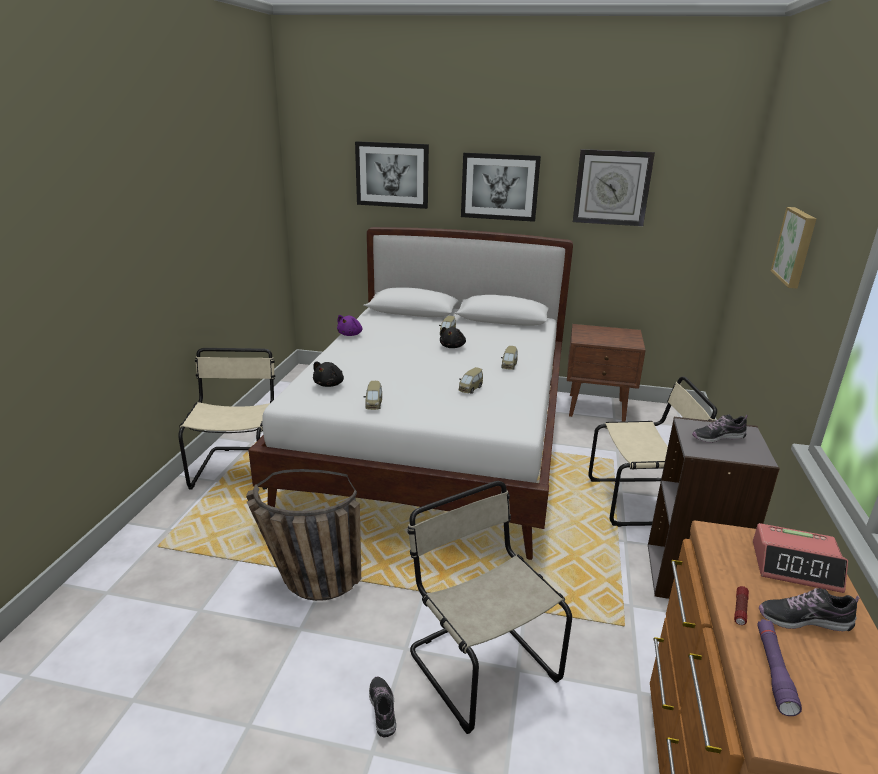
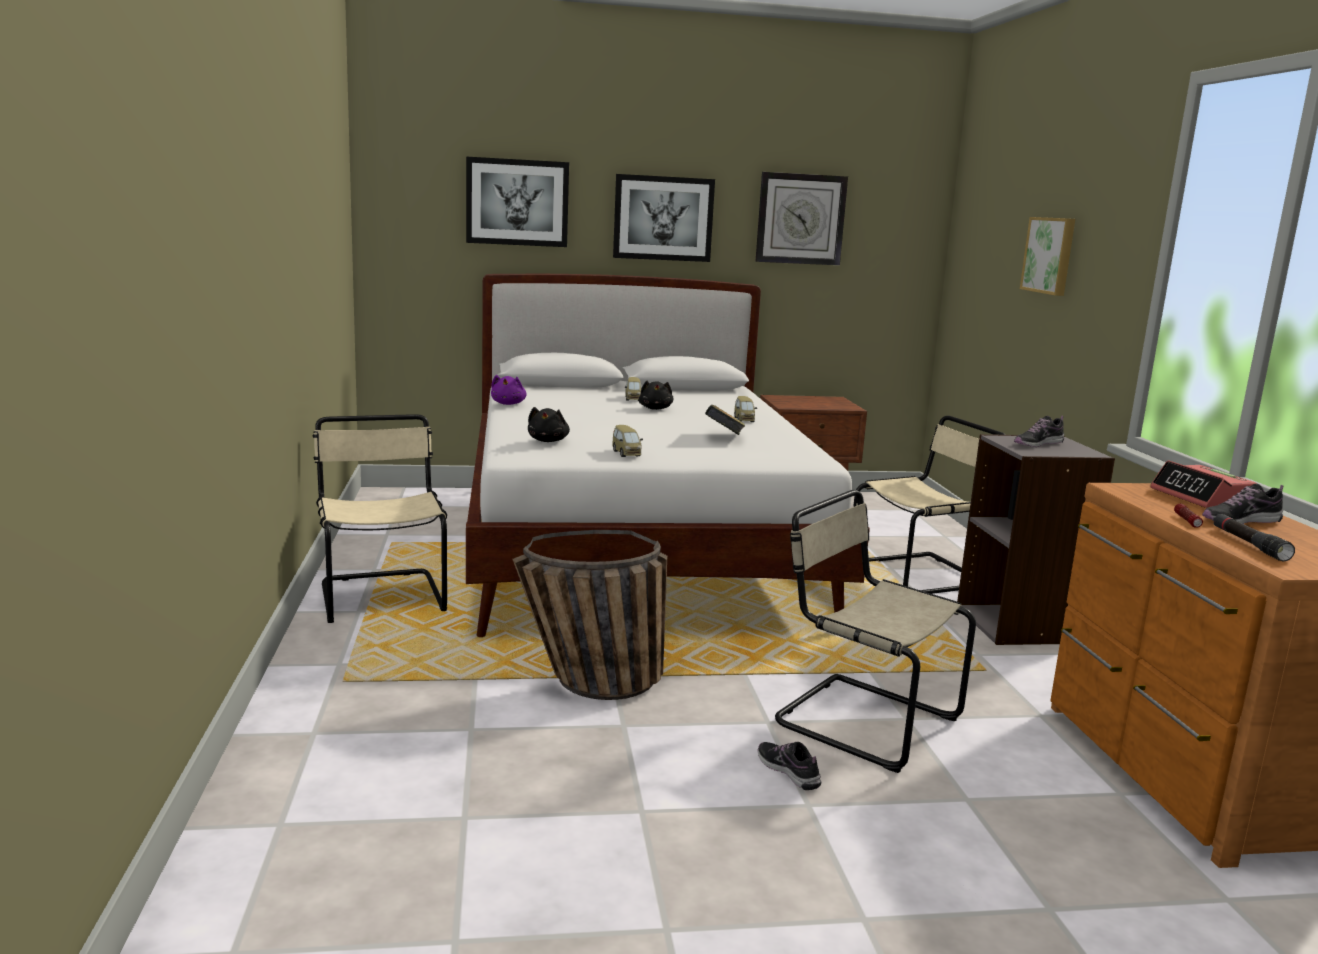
camera: 20 degrees left, 10 degrees down
(470, 388) = (724, 437): toy car -> book
(773, 670) = (1249, 544): purple flashlight -> black flashlight
(795, 566) = (1201, 498): alarm clock -> alarm clock turned 75 degrees clockwise

